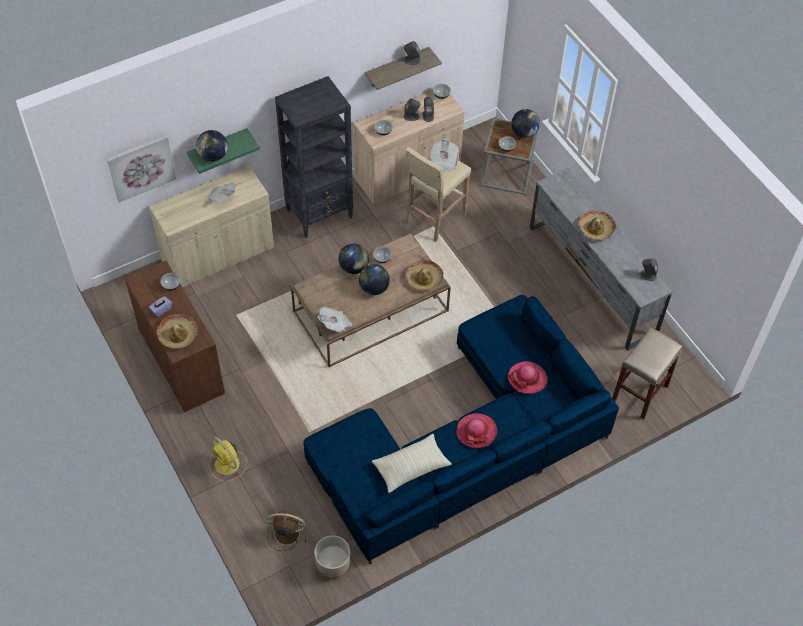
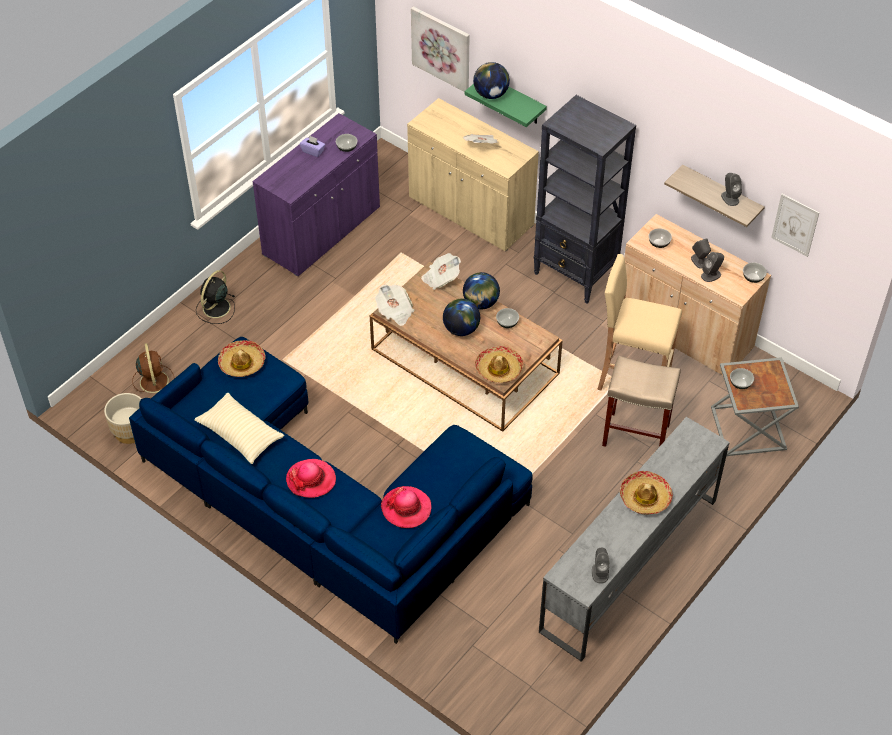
camera: 70 degrees right, 5 degrees down
(178, 334) = (288, 173): hat -> hat (242, 363)
(181, 362) = (322, 231): brown cabinet -> purple cabinet
(227, 465) = (215, 308): yellow fan -> black fan
(444, 162) = (659, 319): newspaper -> newspaper (441, 278)
(451, 39) = (795, 225): none -> picture
(524, 132) = (777, 394): globe -> none
(640, 393) = (479, 663): beige stool -> beige stool (635, 435)

